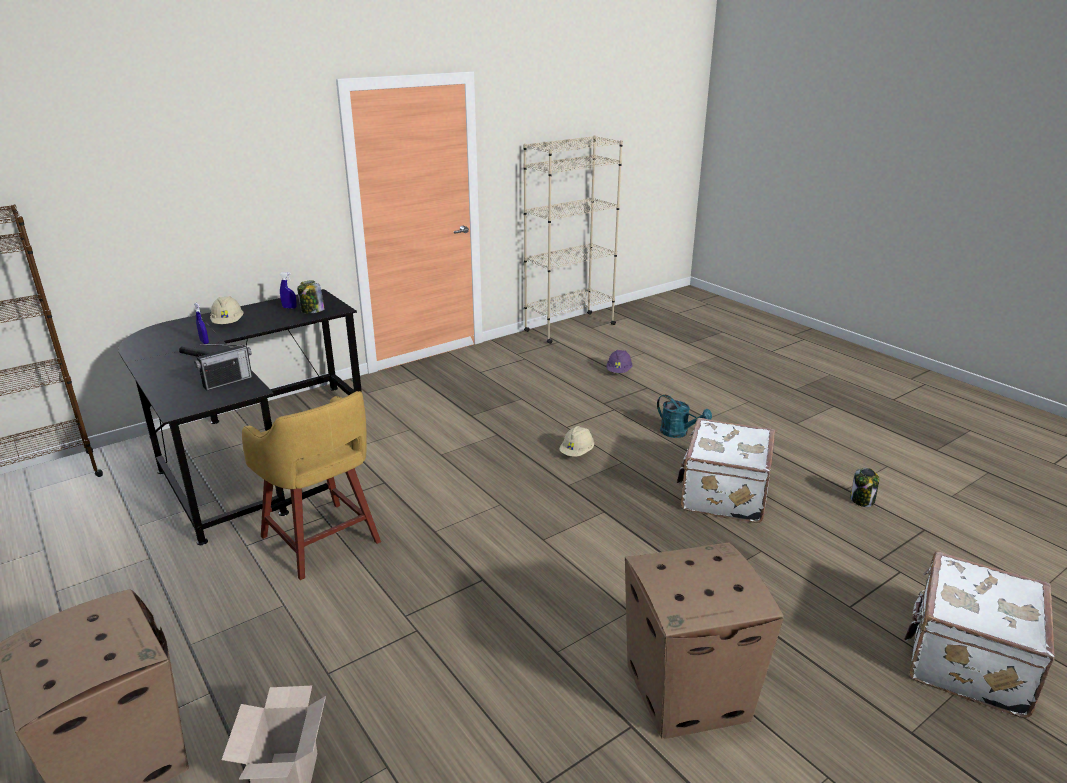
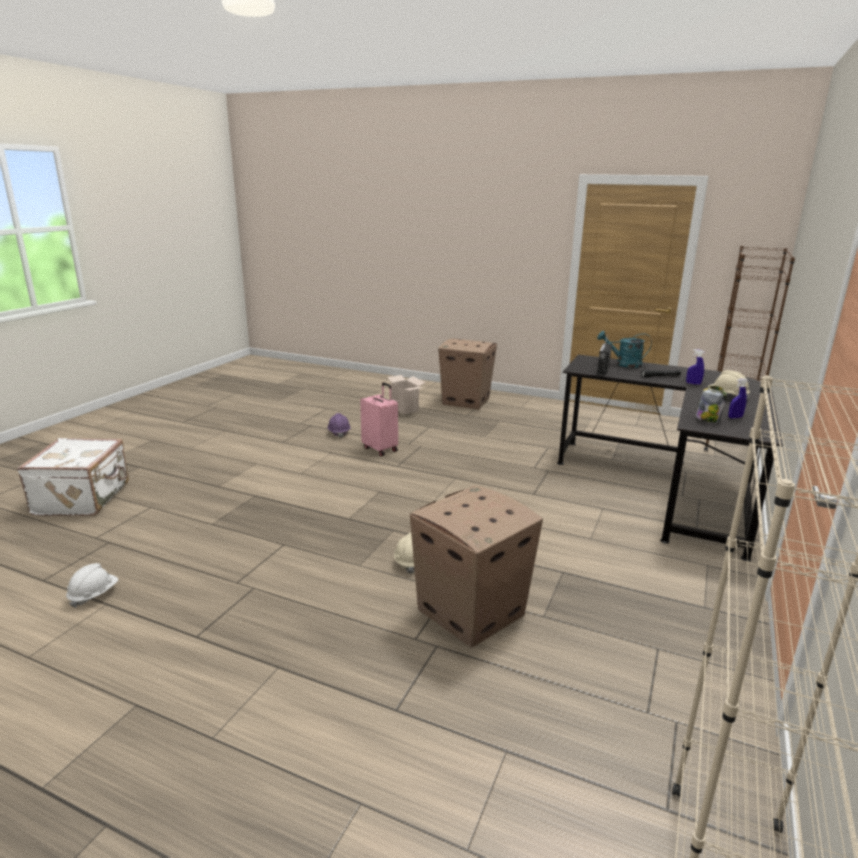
camera: 150 degrees right, 5 degrees down
(322, 542) = (512, 458): yellow stool -> none
(471, 631) = (381, 449): none -> pink suitcase
(619, 371) = (469, 740): purple hard hat -> purple hard hat (339, 433)
(679, 433) = (312, 624): turquoise watering can -> turquoise watering can (624, 364)
(689, 692) = (256, 455): cardboard box -> cardboard box (469, 613)
(722, 494) = (247, 560): white suitcase -> none
(862, 500) = (93, 595): jar -> white hard hat

